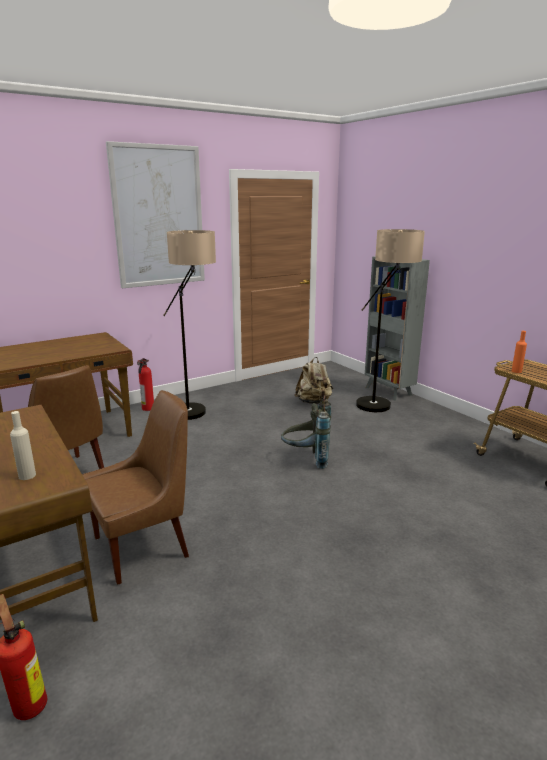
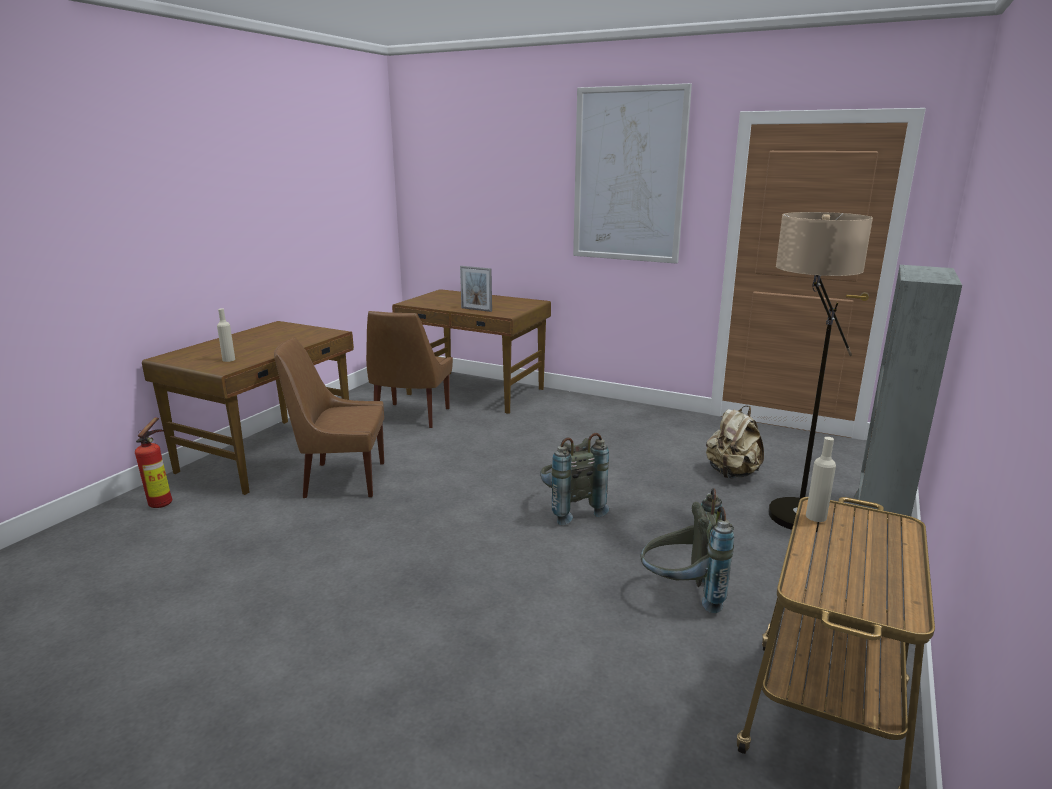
camera: 60 degrees right, 0 degrees up
(79, 353) = (476, 309): none -> picture frame
(145, 545) = (341, 480): brown chair -> brown chair turned 150 degrees clockwise
(147, 408) = (571, 400): fire extinguisher -> none
(195, 417) = (585, 425): floor lamp -> none
(424, 458) = (682, 594): none -> grey backpack
(516, 371) = (816, 516): orange bottle -> beige bottle

